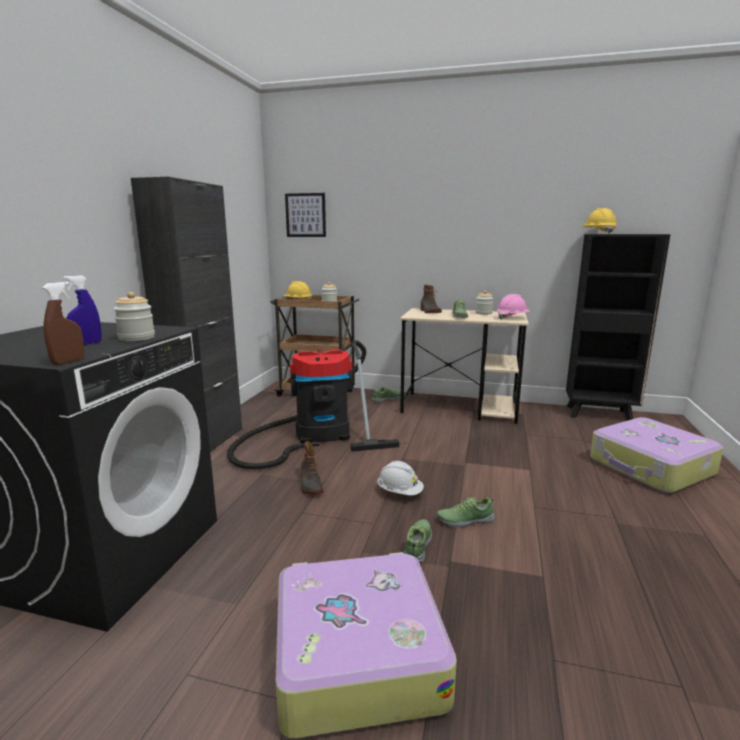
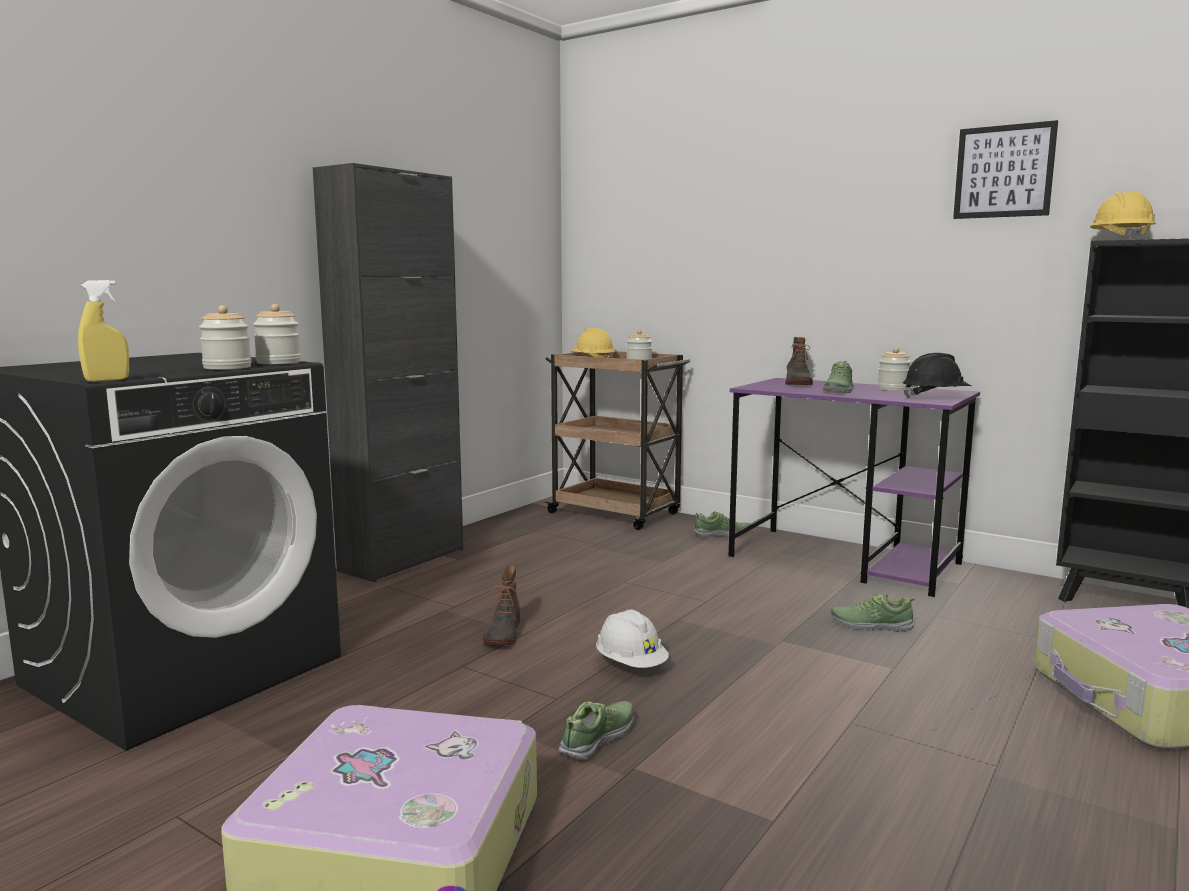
camera: 20 degrees right, 5 degrees down
(68, 362) = (107, 380): brown spray bottle -> yellow spray bottle
(87, 343) = (163, 369): blue spray bottle -> none
(164, 329) = (278, 362): none -> jar
(305, 215) = (616, 223): picture -> picture (1004, 171)
(316, 435) = (564, 571): vacuum cleaner -> none
(460, 407) = (845, 560): beige desk -> purple desk
(464, 520) = (706, 719): shoe -> shoe (871, 625)
(512, 318) = (935, 397): pink hard hat -> black hard hat

